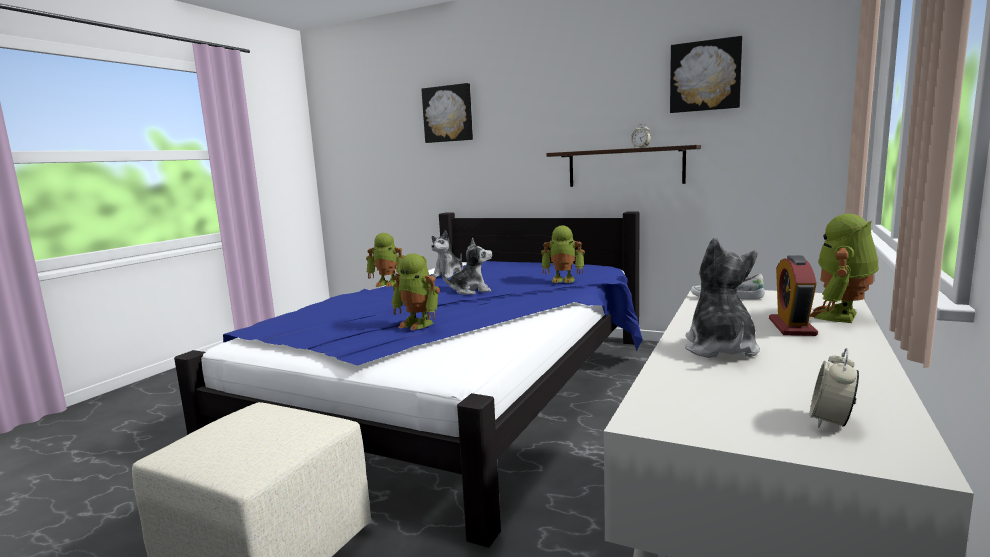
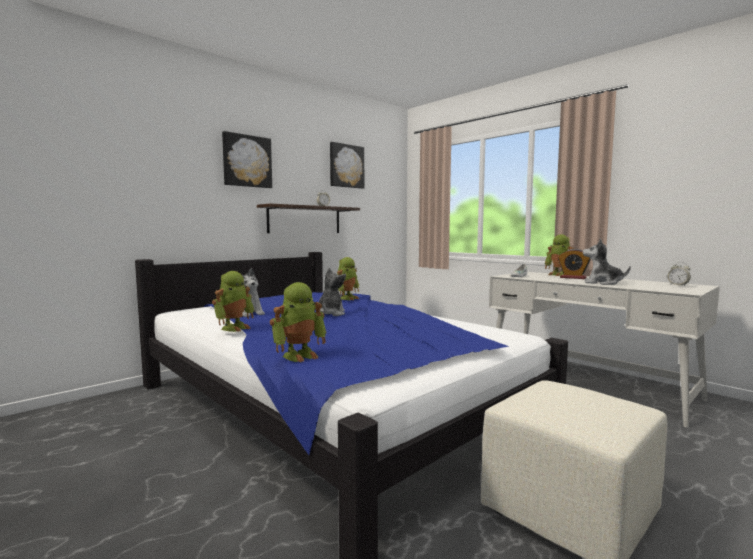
camera: 70 degrees left, 5 degrees down
(418, 323) = (423, 327): toy robot -> toy robot (299, 355)
(448, 114) = (138, 150): picture -> picture (247, 161)

